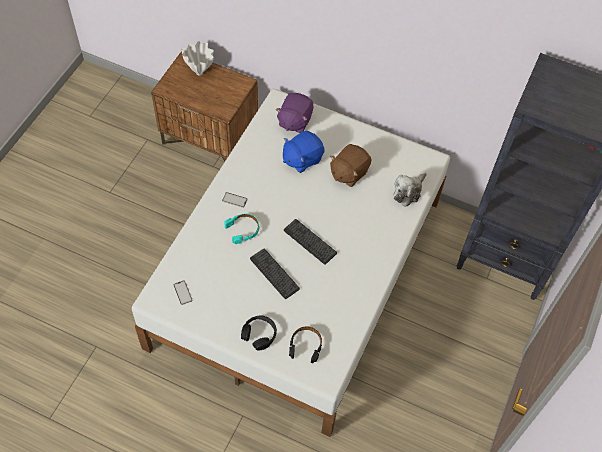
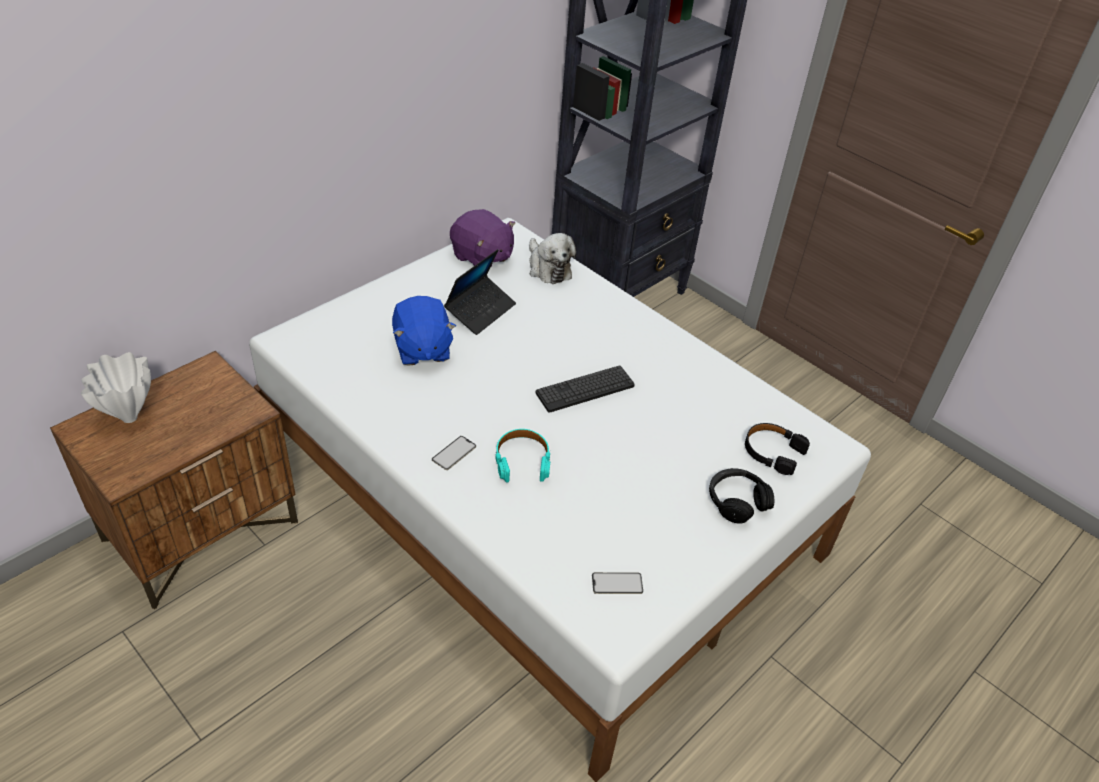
camera: 70 degrees left, 15 degrees down
(274, 273) = (627, 448): keyboard -> none
(294, 121) = (340, 334): purple plush toy -> purple plush toy (482, 258)
(348, 173) = (480, 310): brown plush toy -> laptop

